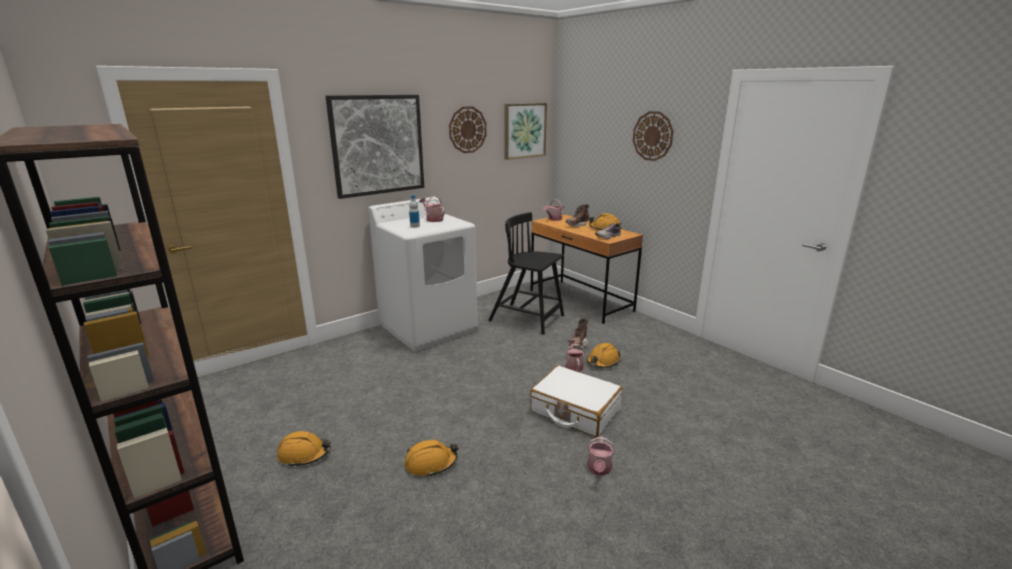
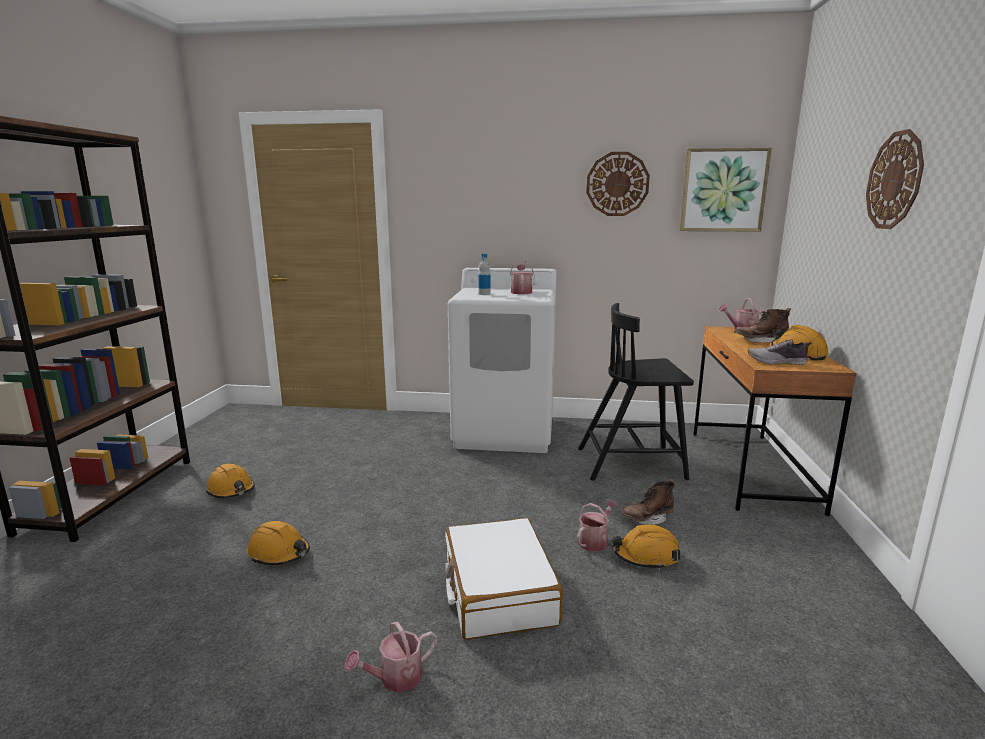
camera: 45 degrees right, 5 degrees down
(378, 145) = (485, 197): picture -> none
(528, 319) = (632, 463): black chair -> black chair turned 75 degrees counterclockwise

